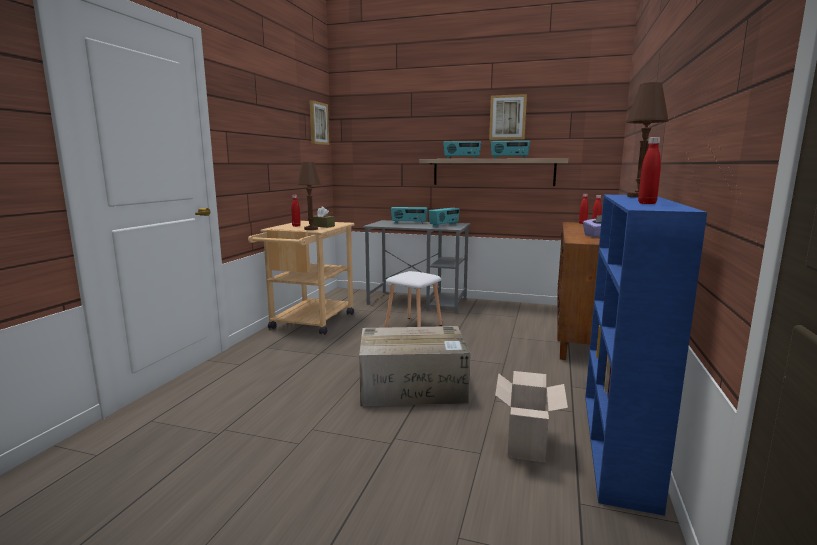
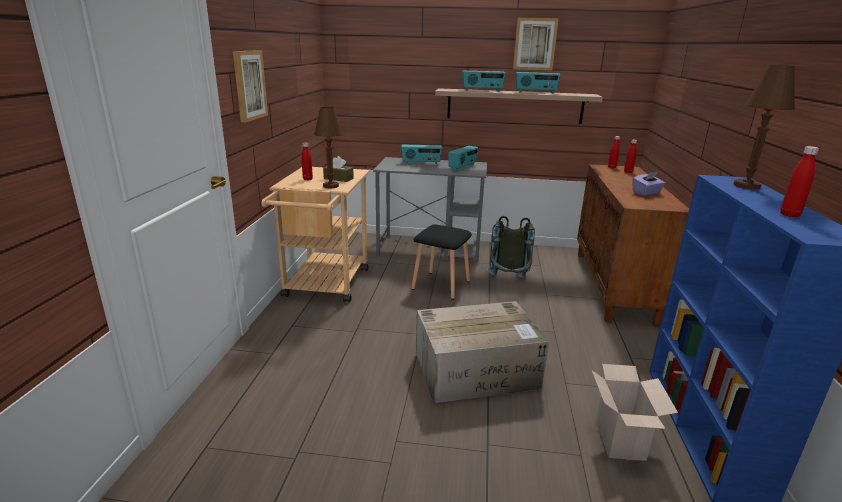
camera: 10 degrees left, 10 degrees up
(318, 123) = (311, 42): picture -> picture (249, 85)
(412, 326) = (440, 285): white stool -> black stool
(479, 327) = (508, 282): none -> grey backpack

